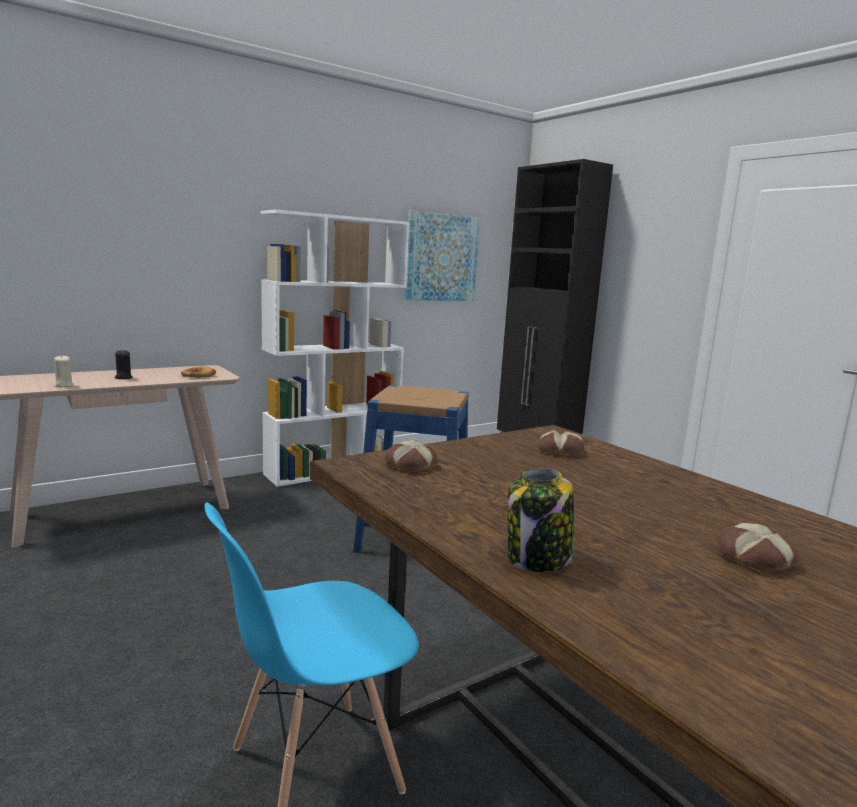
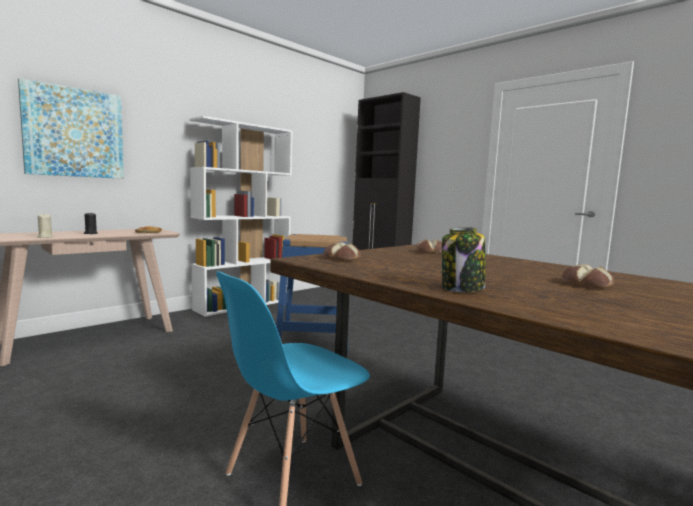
camera: 10 degrees left, 5 degrees down
(441, 257) = (310, 158): picture -> picture (74, 133)

